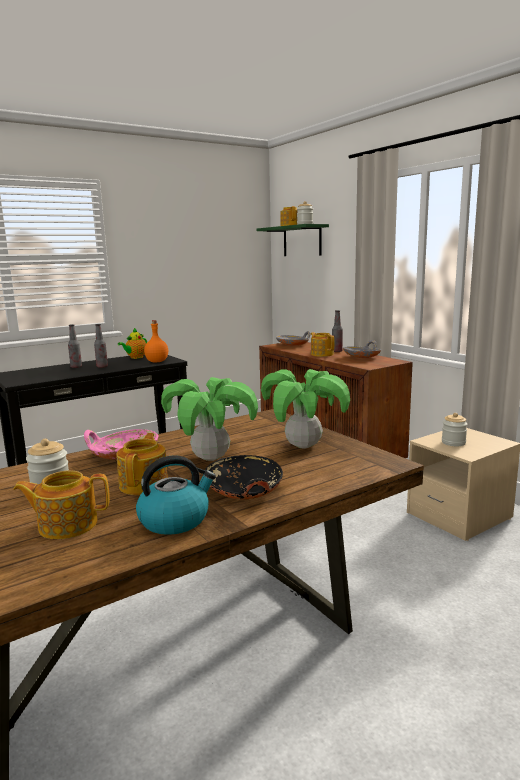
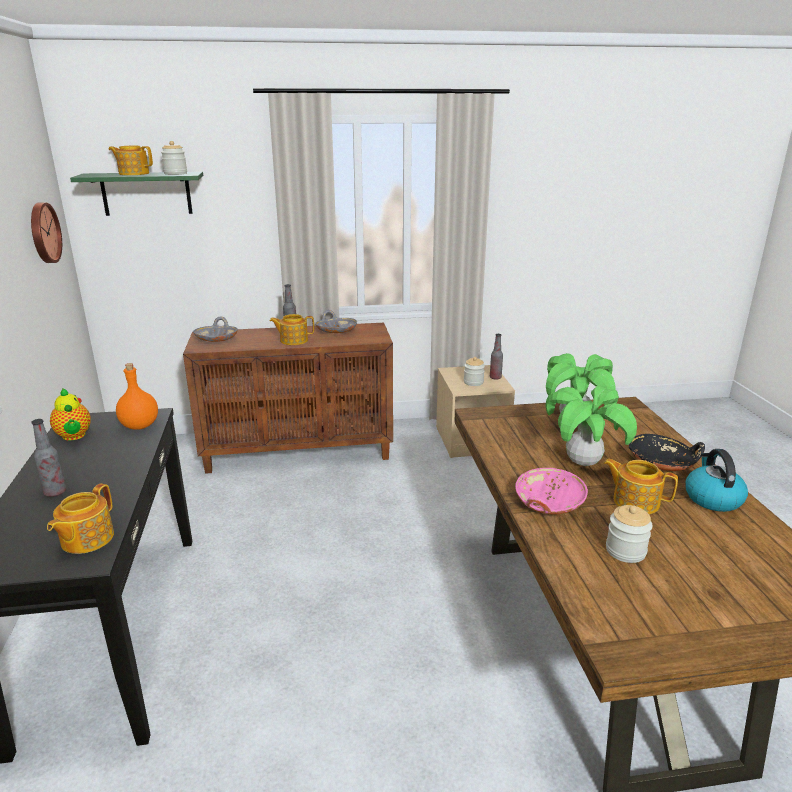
camera: 65 degrees left, 10 degrees up
(67, 524) = (714, 547): teapot -> teapot (86, 539)
(102, 367) = (97, 470): bottle -> bottle (495, 378)
(231, 260) = (43, 233): none -> wall clock

